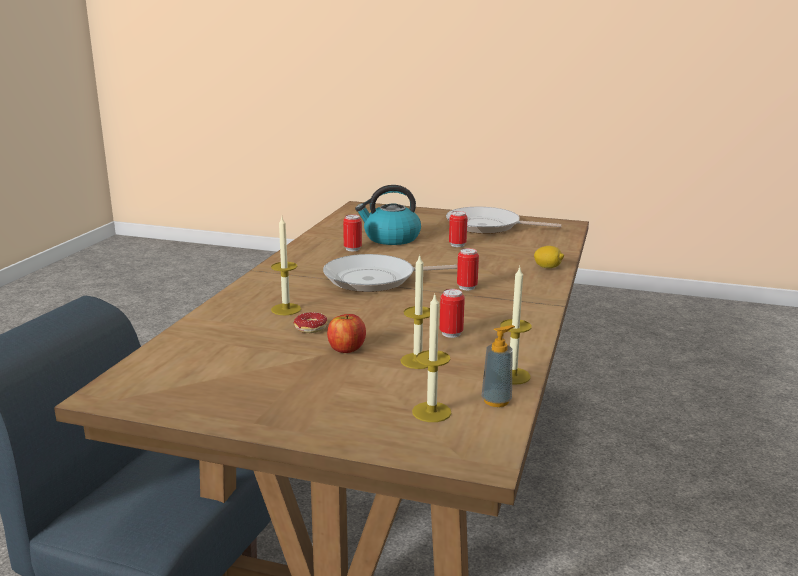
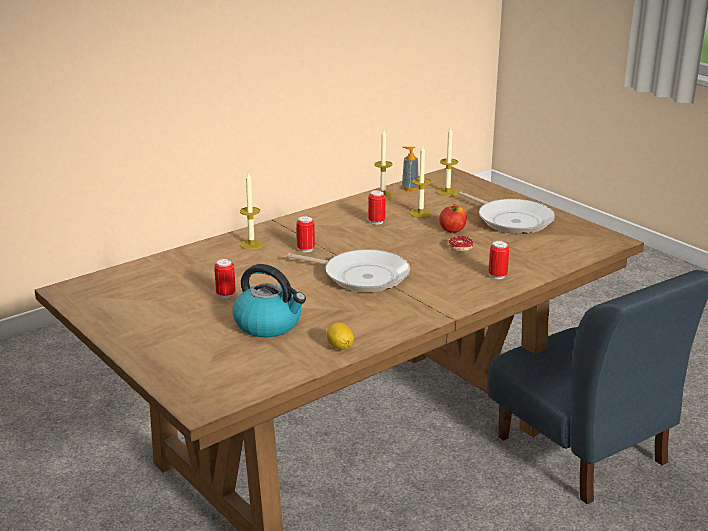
camera: 145 degrees left, 5 degrees up
(286, 309) = (462, 268): candle -> candle (251, 244)
(352, 249) = (329, 320): can -> can (497, 276)
(487, 226) = (143, 312): frying pan -> frying pan (512, 220)
(547, 267) = (210, 248): lemon -> lemon (340, 347)

